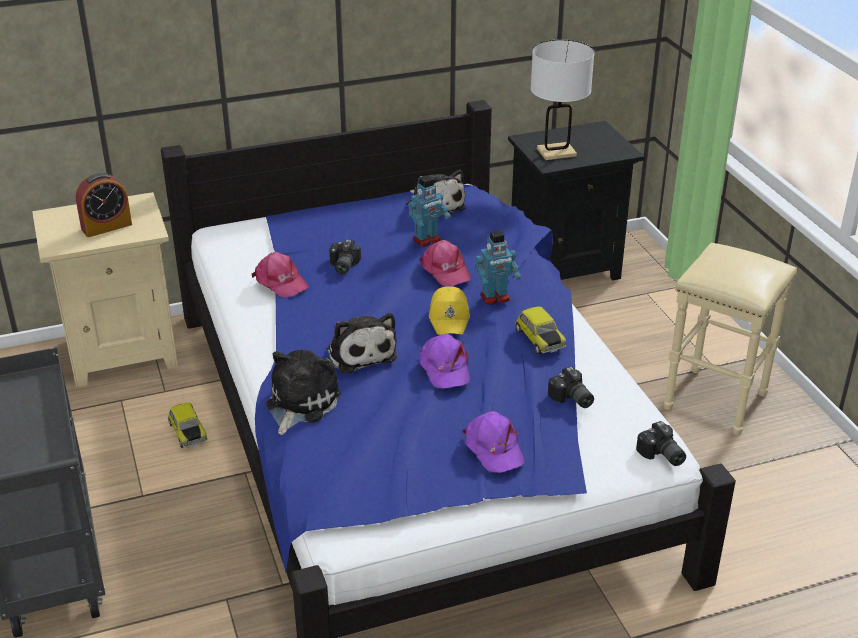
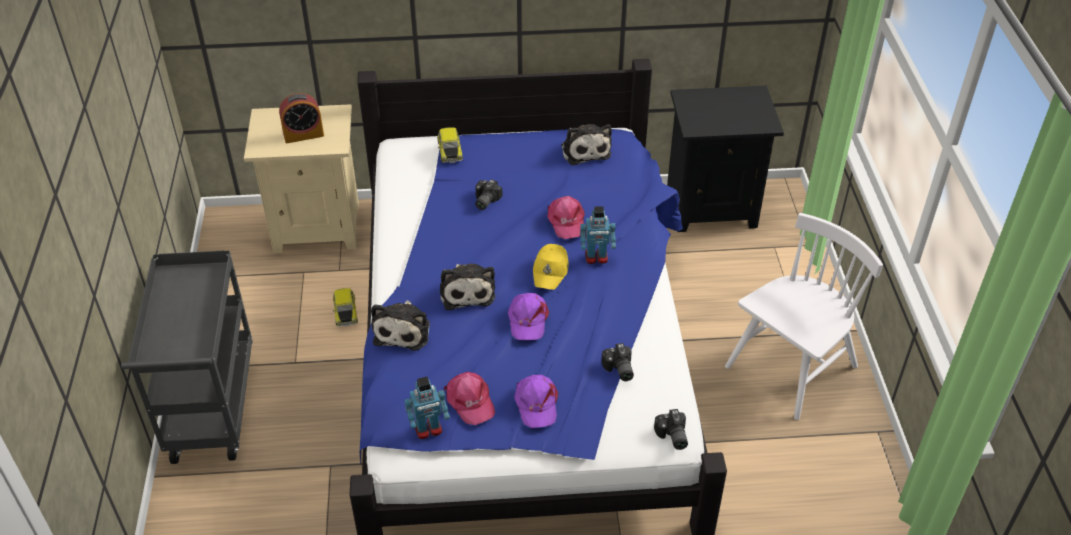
camera: 15 degrees right, 10 degrees up
(280, 282) = (429, 208): pink cap -> pink cap (469, 401)
(300, 403) = (403, 330): plush toy -> plush toy turned 150 degrees clockwise
(427, 240) = (563, 186): toy robot -> toy robot (428, 429)
(538, 339) = (616, 305): toy car -> toy car (449, 151)
(556, 152) = (705, 115): white table lamp -> none
(718, 400) = (791, 368): beige stool -> white chair

